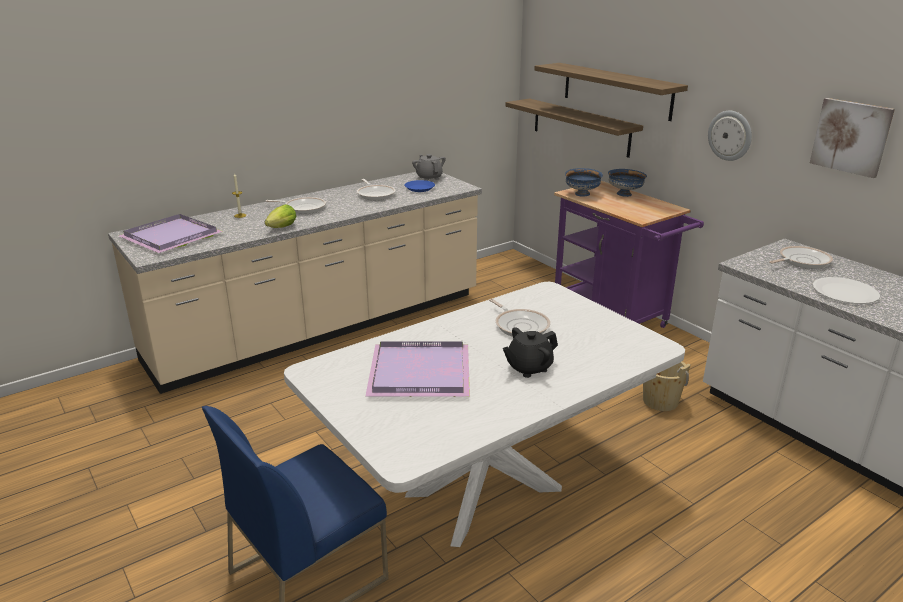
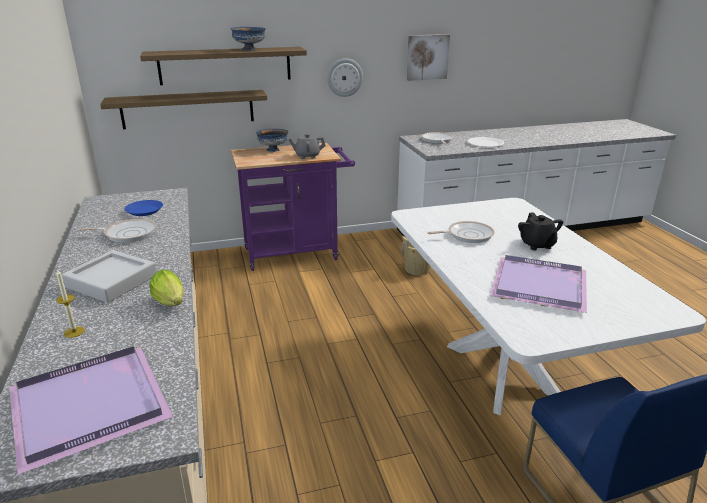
camera: 70 degrees left, 0 degrees up
(303, 208) = (112, 281): frying pan -> grey tray
(429, 178) = (116, 202): grey teapot -> grey teapot (307, 156)
(582, 194) = (255, 160): blue bowl -> blue bowl (249, 49)

